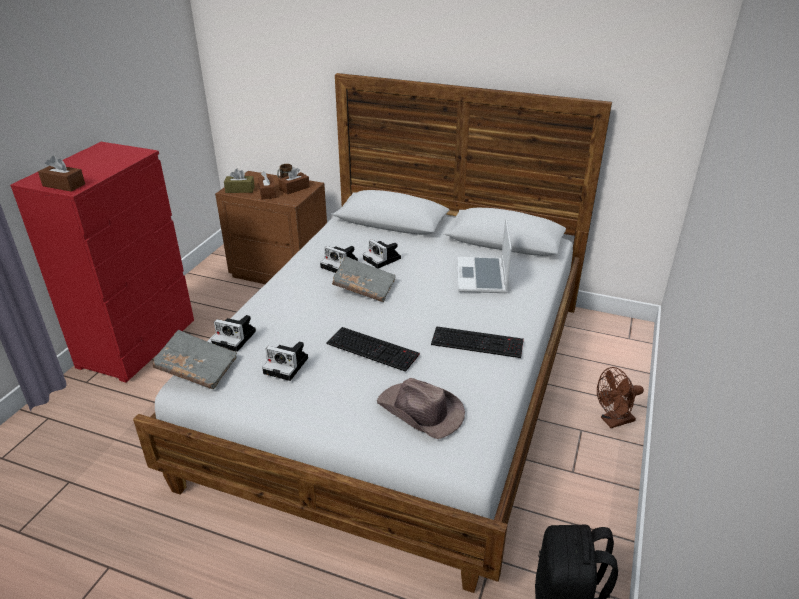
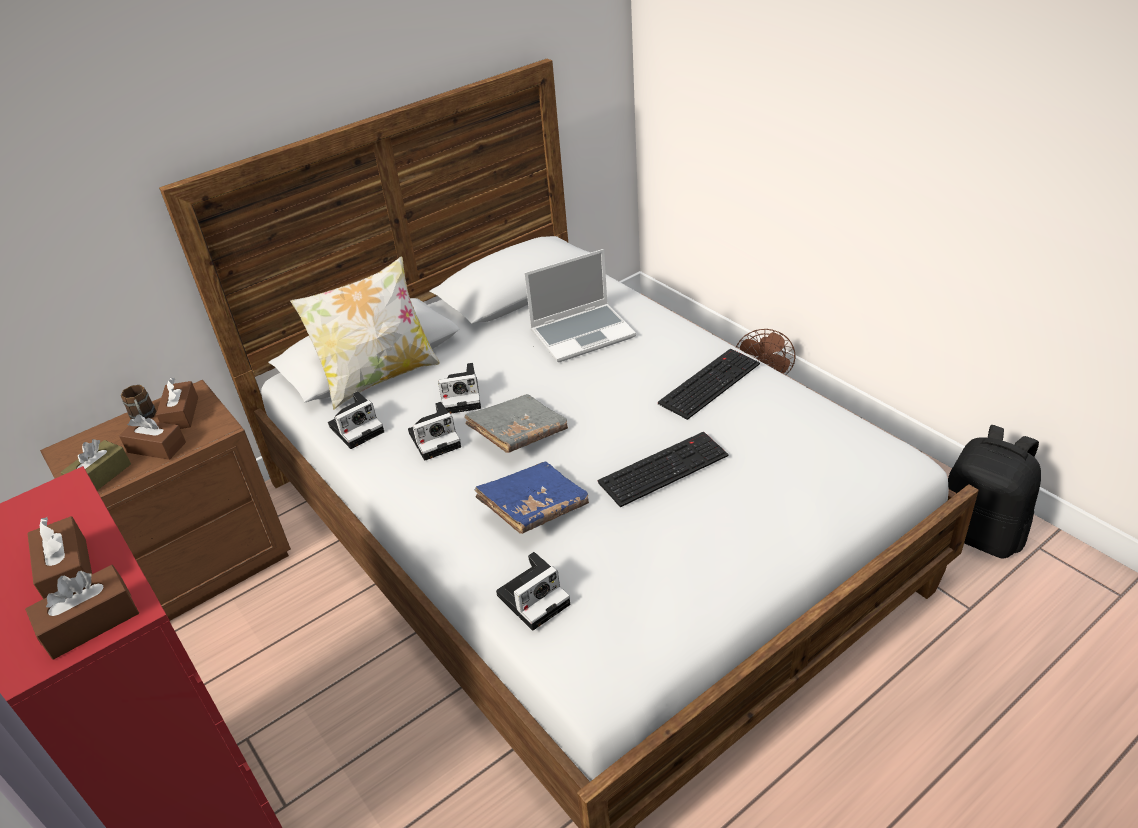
camera: 55 degrees left, 5 degrees up
(91, 171) = (68, 572): none -> brown tissue box
(197, 369) = (580, 662): grey book -> none
(288, 365) = (645, 557): camera -> camera (358, 428)
(304, 314) = (534, 508): none -> blue book
(377, 229) = (380, 377): none -> pillow
(420, 411) = (808, 469): brown hat -> none
(482, 277) = (583, 333): laptop -> laptop turned 60 degrees counterclockwise

